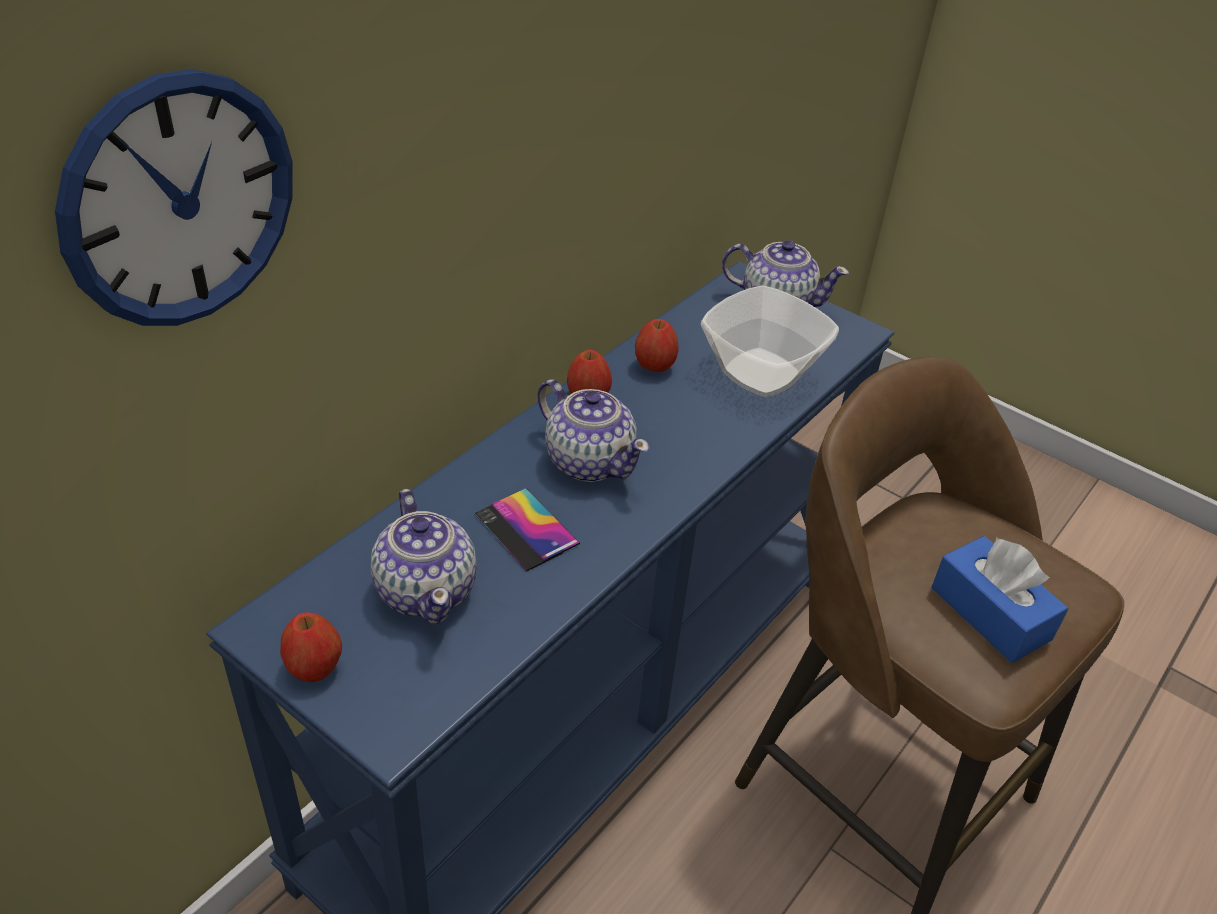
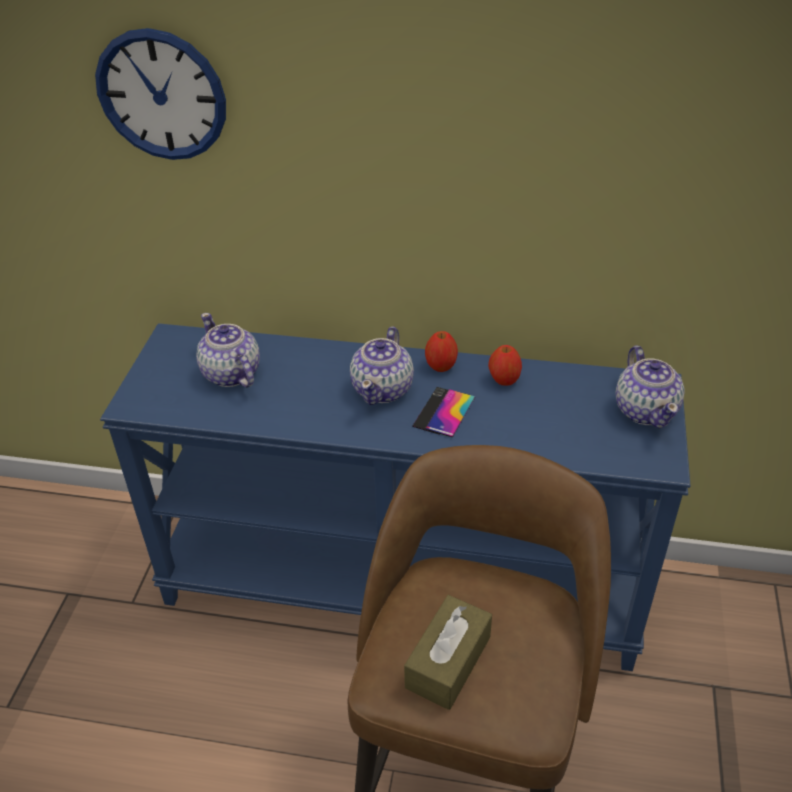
camera: 65 degrees right, 0 degrees up
(314, 668) = (155, 363): apple -> none
(427, 590) = (231, 374): teapot -> teapot turned 105 degrees clockwise
(526, 529) = (303, 389): phone -> phone (444, 412)
(761, 372) = (552, 430): bowl -> none
(990, 613) = (448, 662): blue tissue box -> brown tissue box

